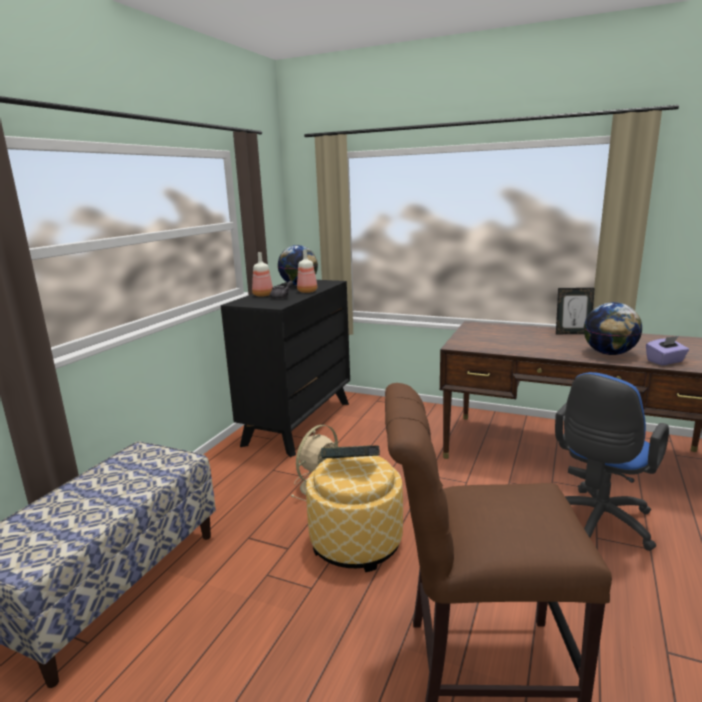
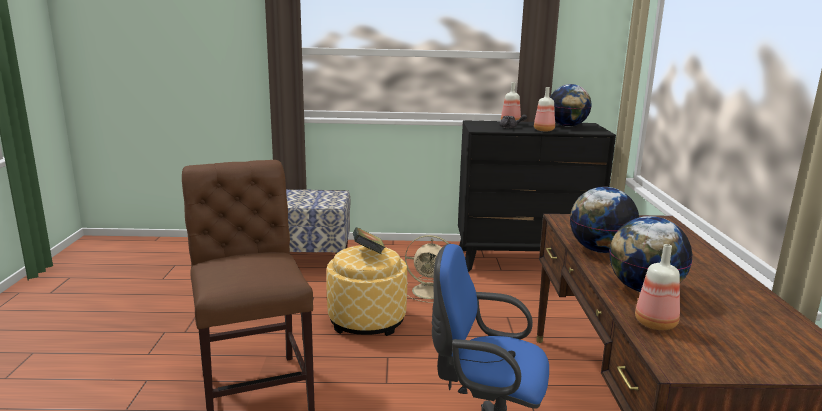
camera: 65 degrees right, 0 degrees up
(533, 349) = (599, 250): none -> globe
(572, 333) = (714, 270): picture frame -> none
(665, 361) = (657, 324): purple tissue box -> bottle

